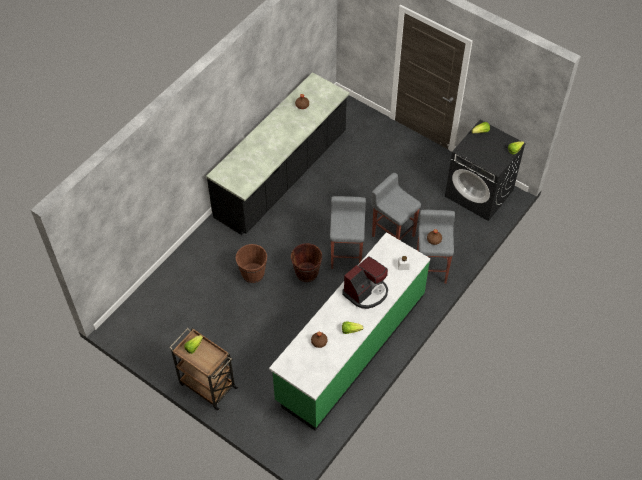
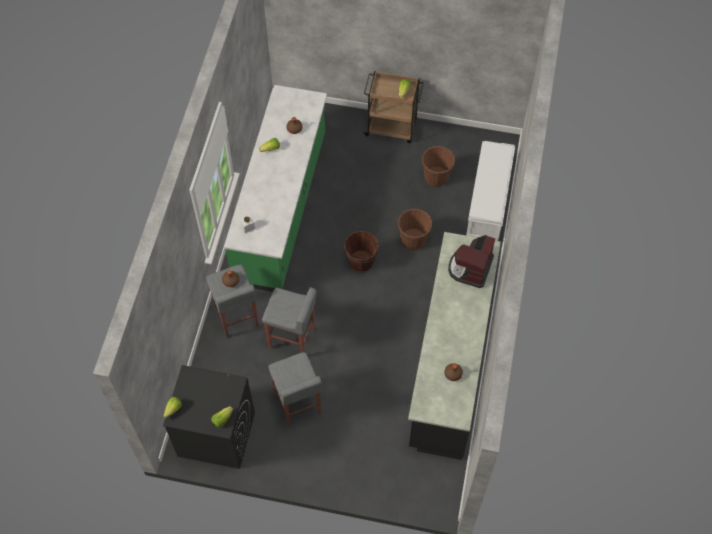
camera: 155 degrees right, 5 degrees up
(171, 278) = (488, 204): none -> white bench
(198, 319) = (436, 177): none -> brown bucket
(347, 255) = (330, 297): grey stool -> grey stool (297, 404)
(366, 292) = (273, 188): coffee machine -> coffee machine (470, 268)

